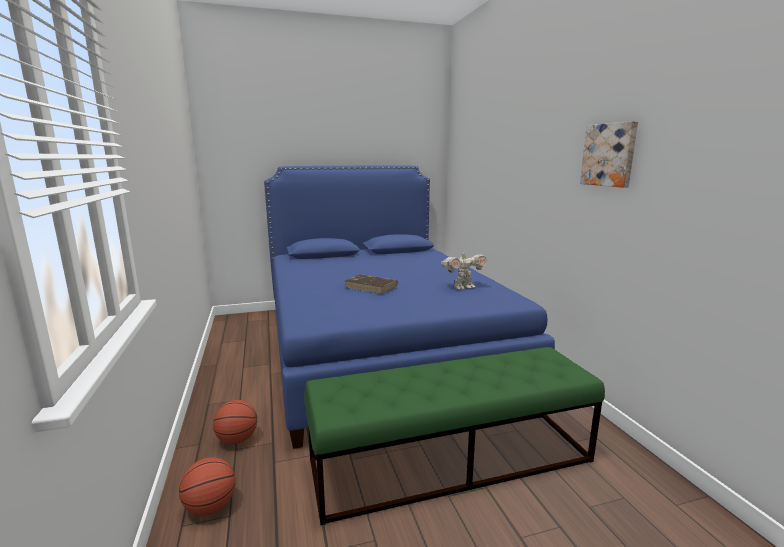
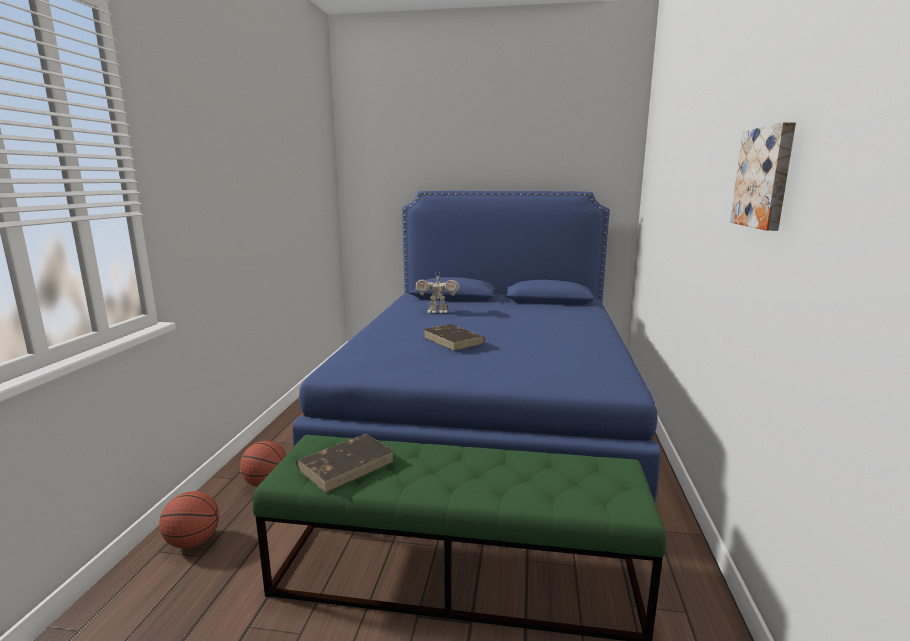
camera: 25 degrees right, 0 degrees up
(372, 394) = (347, 465): none -> brown book
(463, 287) = (568, 357): toy robot -> toy robot (437, 312)

